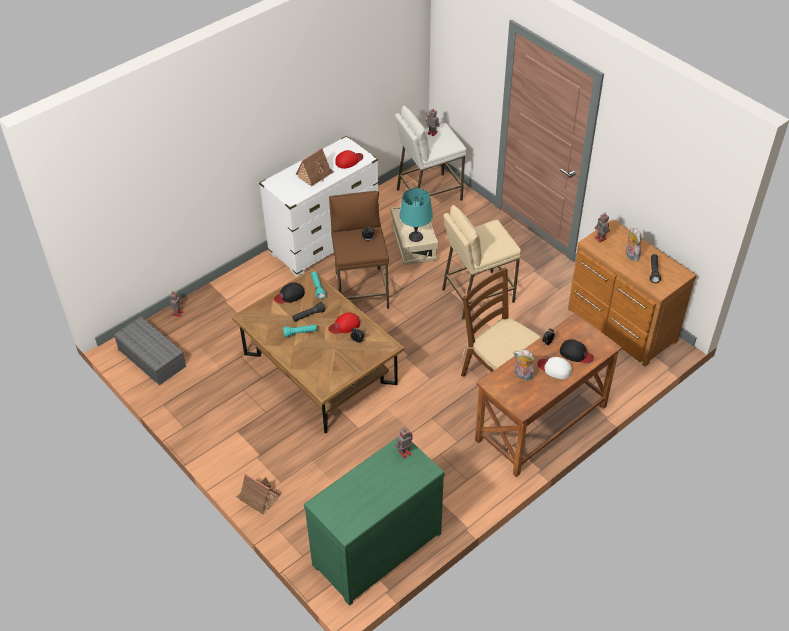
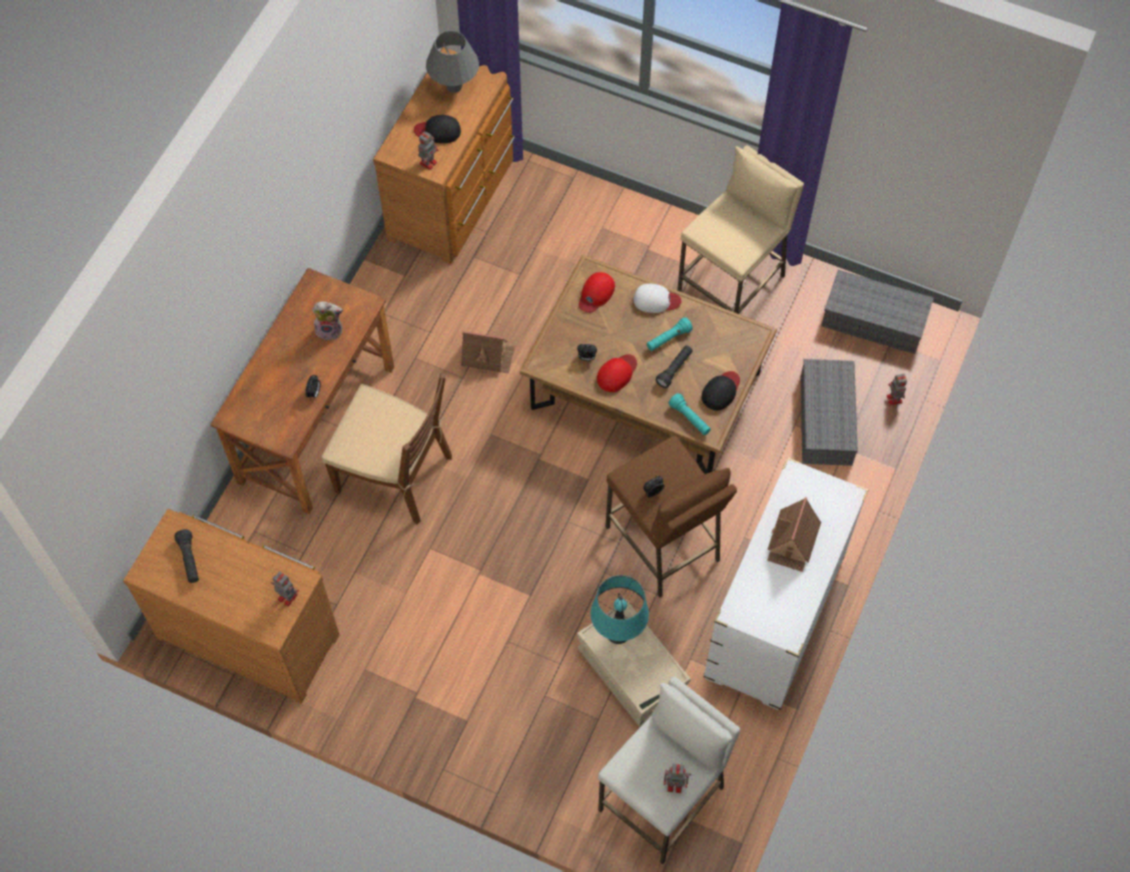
camera: 155 degrees right, 15 degrees up
(225, 315) = (827, 421): none -> grey storage box
(258, 497) = (616, 201): toy house -> toy house (487, 356)
(349, 160) = (758, 595): red cap -> red cap (596, 294)
(354, 506) = (454, 86): none -> grey table lamp
(374, 547) = (455, 197): green dresser -> brown dresser
(477, 295) = (485, 605): beige stool -> beige stool (732, 284)
(555, 368) = (291, 356): white cap -> white cap (656, 300)
(576, 353) = (270, 390): black cap -> black cap (438, 131)
(630, 255) = (232, 579): plush toy -> none

